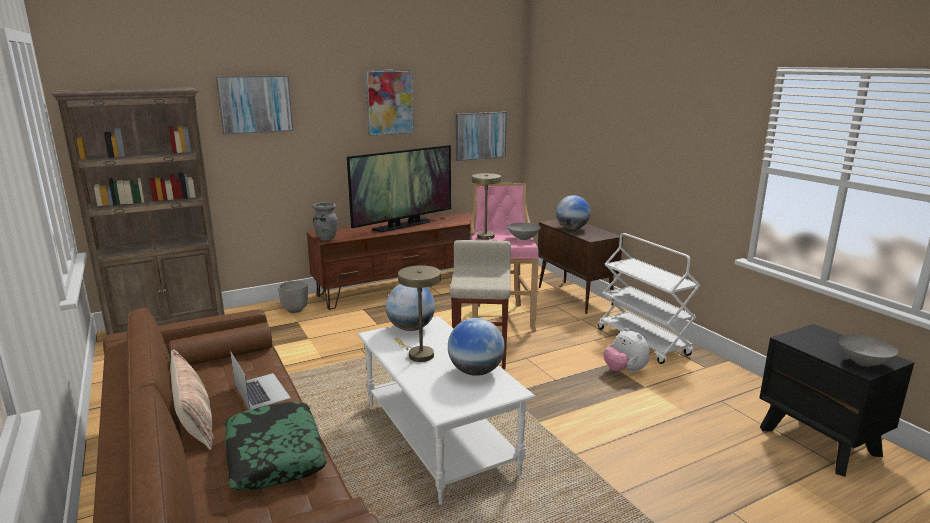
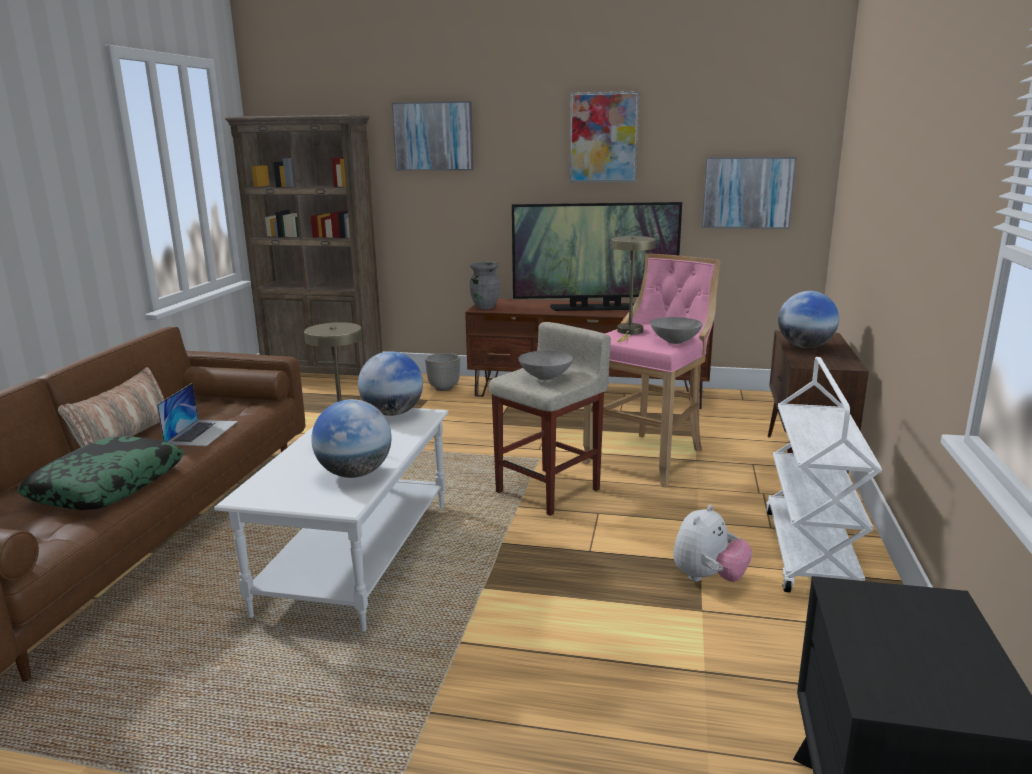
camera: 40 degrees right, 0 degrees up
(624, 371) = (708, 578): plush toy -> plush toy turned 150 degrees counterclockwise
(862, 362) = (914, 685): grey bowl -> grey bowl (545, 377)

